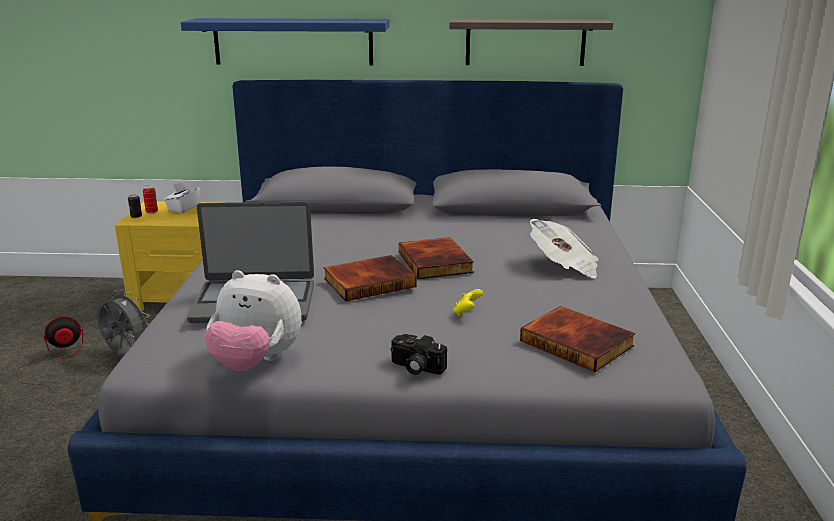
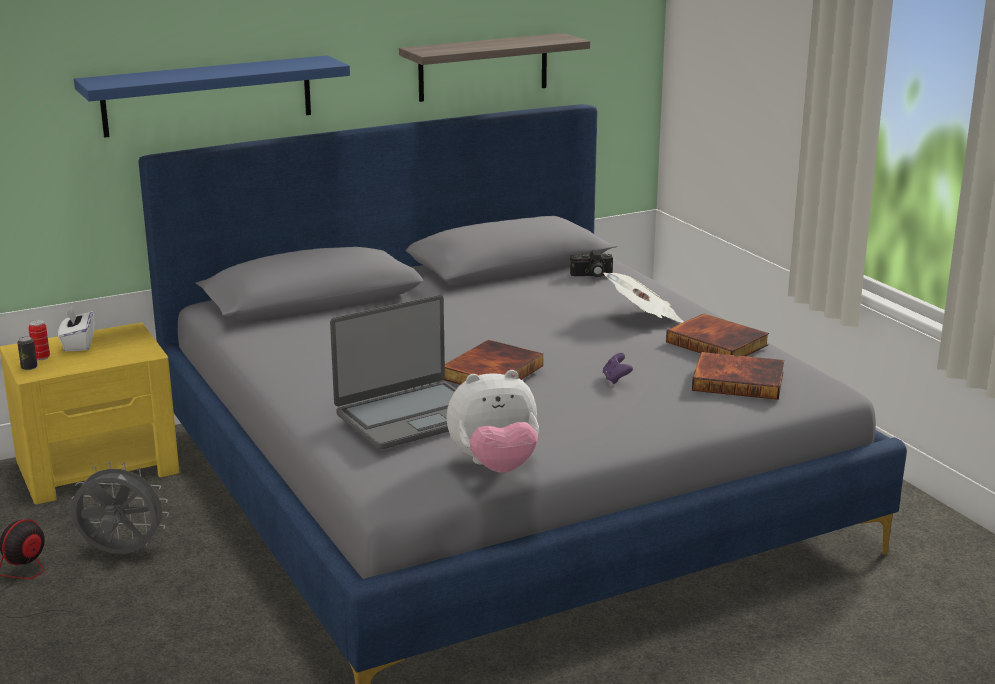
camera: 30 degrees left, 0 degrees up
(415, 368) = (637, 433): camera -> camera (591, 275)
(436, 262) = (525, 339): book -> book (718, 343)
(467, 313) = (616, 379): yellow game controller -> purple game controller

